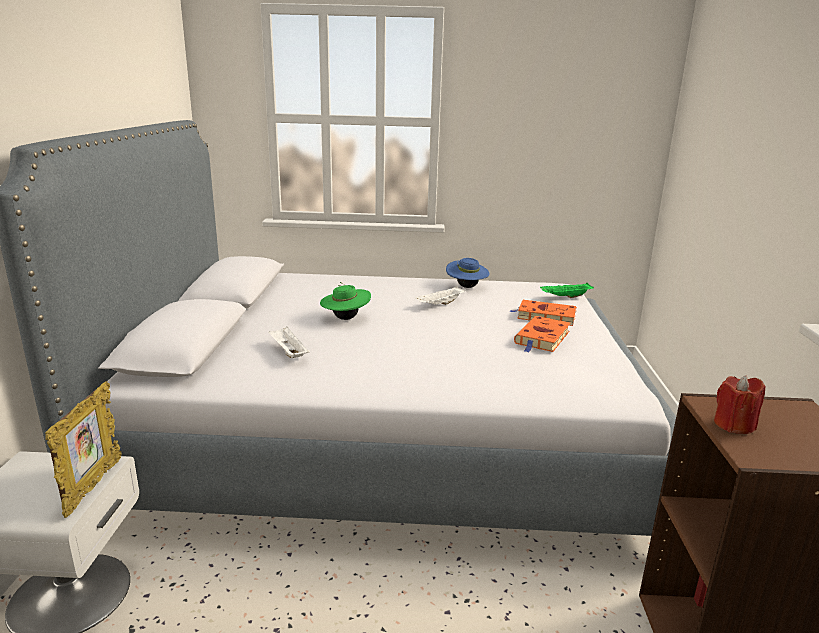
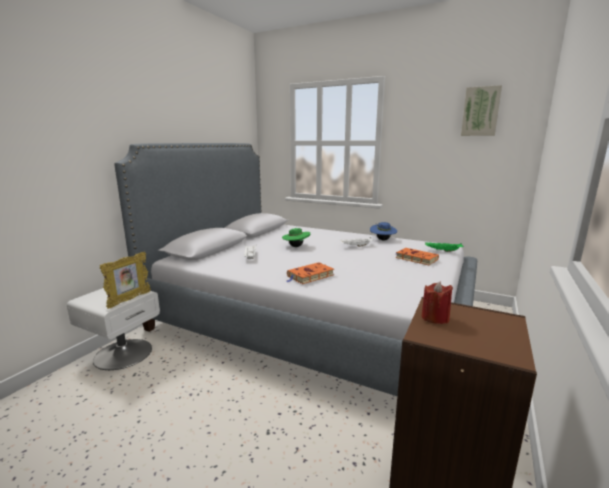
camera: 25 degrees right, 5 degrees down
(542, 338) = (398, 268): orange book -> orange book (309, 276)
(593, 78) = (480, 111): none -> picture

